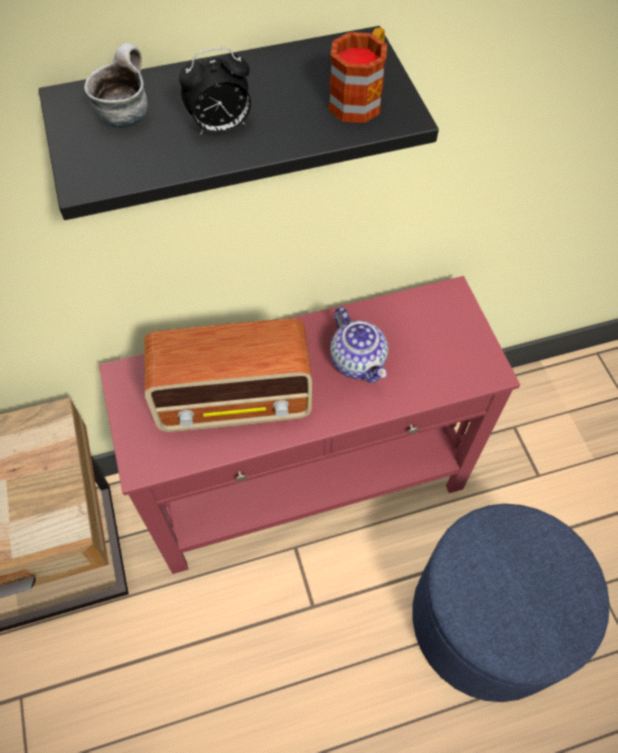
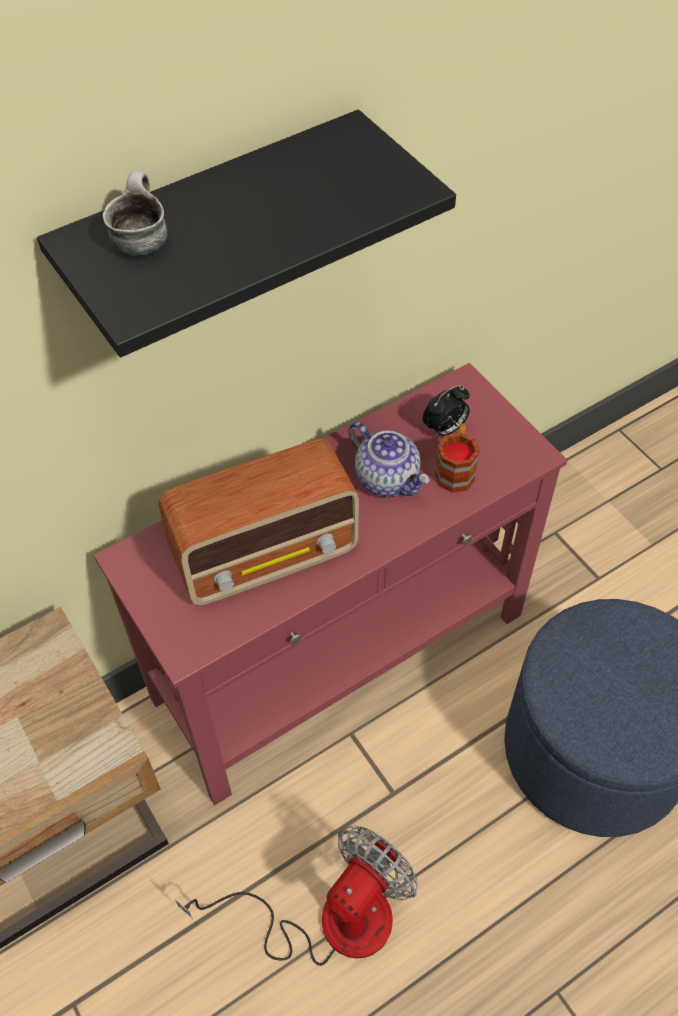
camera: 15 degrees left, 5 degrees down
(220, 128) = (245, 236): alarm clock -> alarm clock (445, 430)
(229, 693) = (328, 920): none -> fan
(360, 97) = (369, 180): mug -> mug (456, 469)

